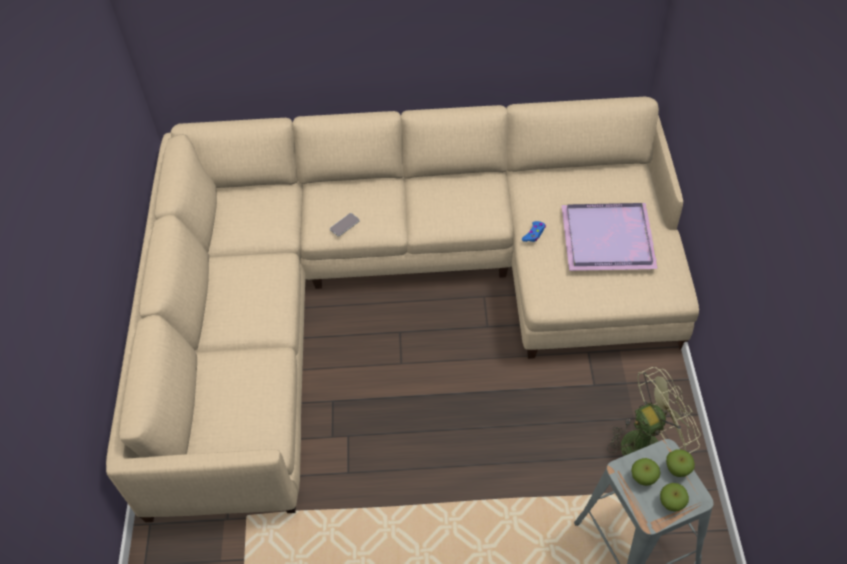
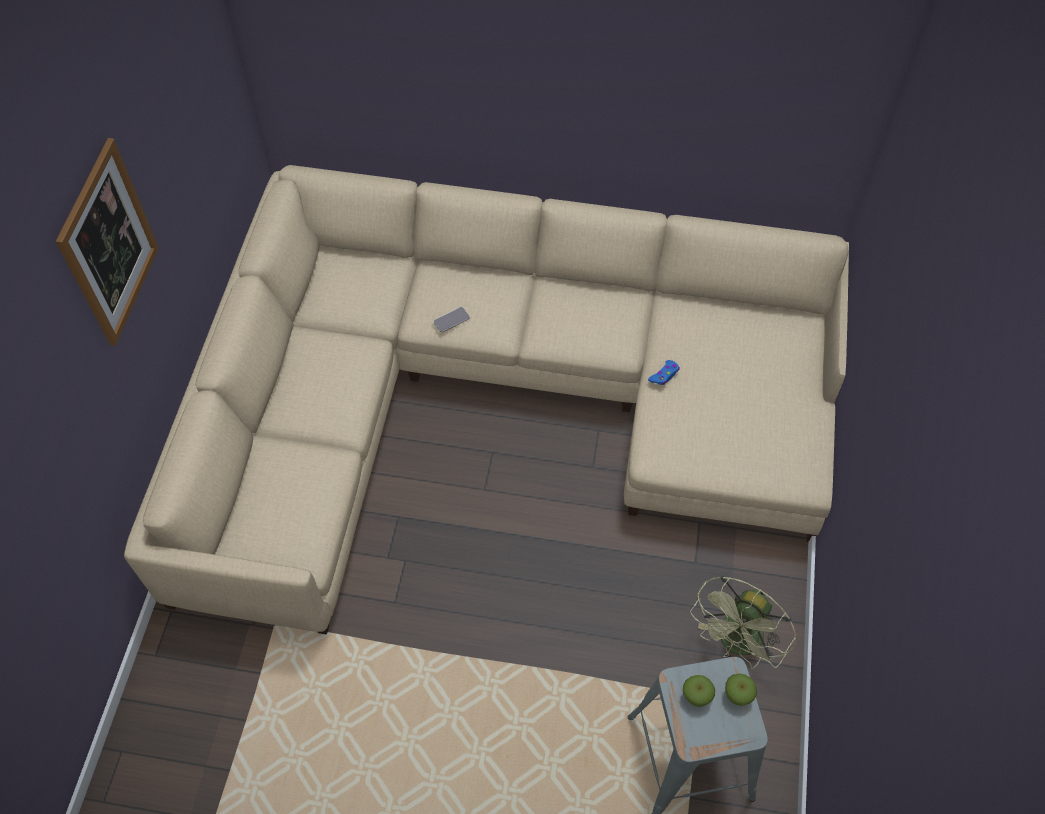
camera: 10 degrees right, 5 degrees up
(51, 187) = (108, 244): none -> picture
(609, 239) = (749, 400): purple tray -> none
(647, 443) = (737, 644): green fan -> green fan turned 135 degrees clockwise
(671, 503) = (719, 732): apple -> none

